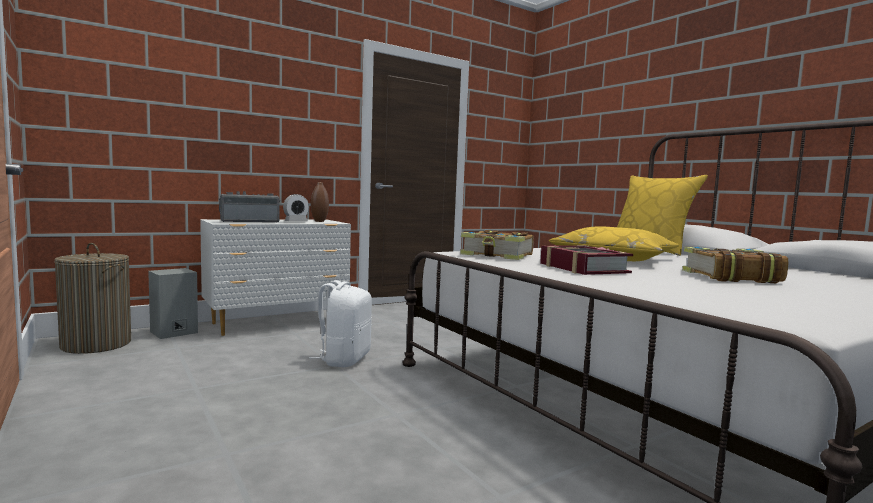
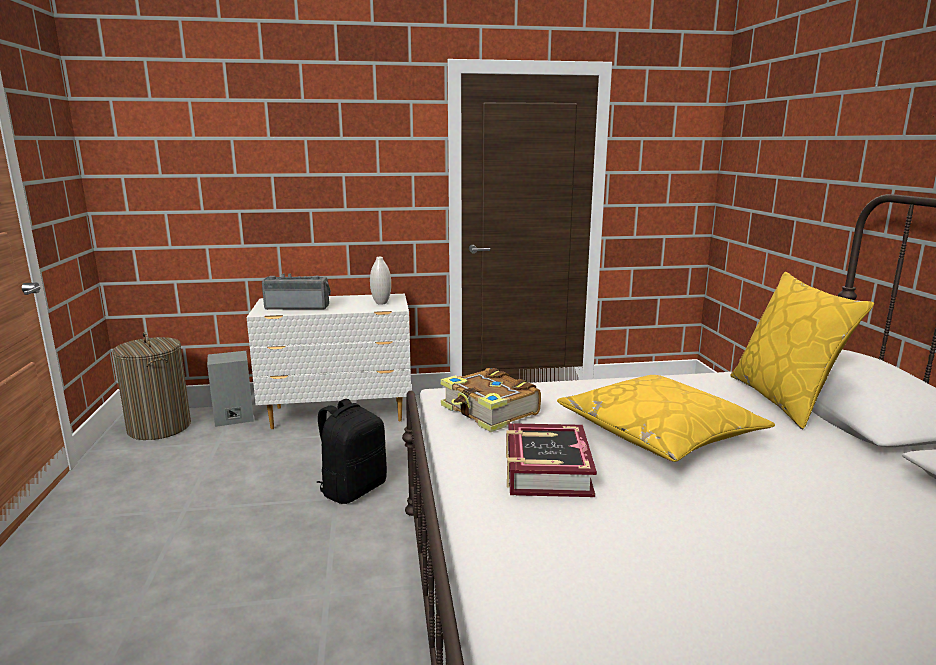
camera: 25 degrees right, 10 degrees up
(296, 222) = (350, 306): alarm clock -> none
(319, 221) = (381, 303): brown vase -> white vase
(344, 359) = (353, 489): white backpack -> black backpack
(729, 277) = (753, 532): book -> none

